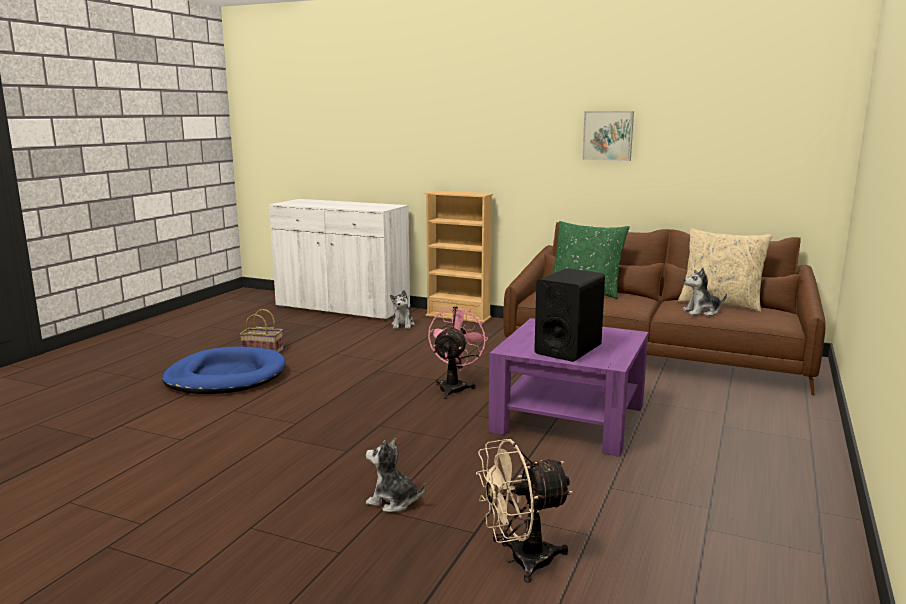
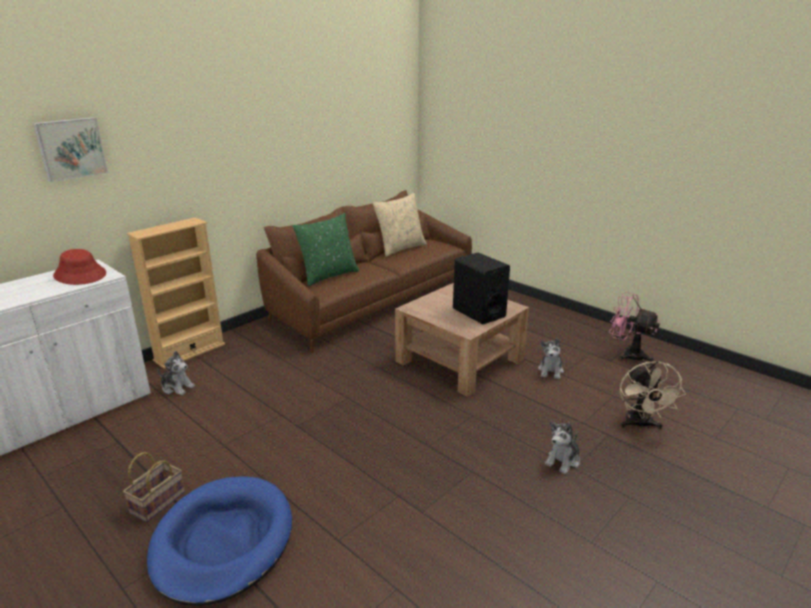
camera: 70 degrees left, 10 degrees up
(375, 206) = (80, 275): none -> red hat
(454, 387) = (371, 392): pink fan -> pink fan (627, 354)
(569, 418) = (459, 360): purple coffee table -> brown coffee table
(608, 135) = (284, 139): picture -> picture (71, 148)
(702, 312) = (412, 258): plush toy -> plush toy (550, 371)

